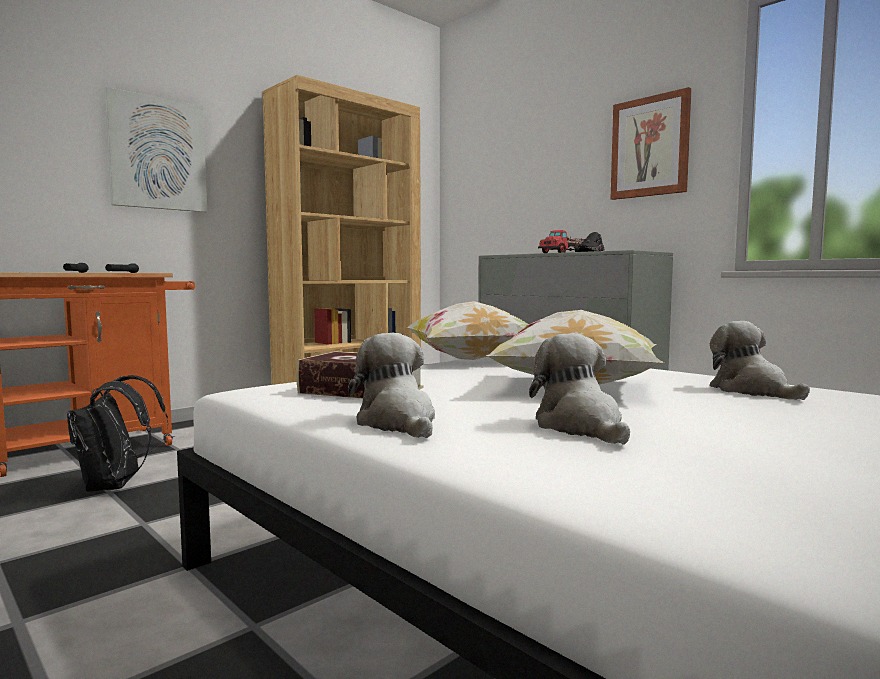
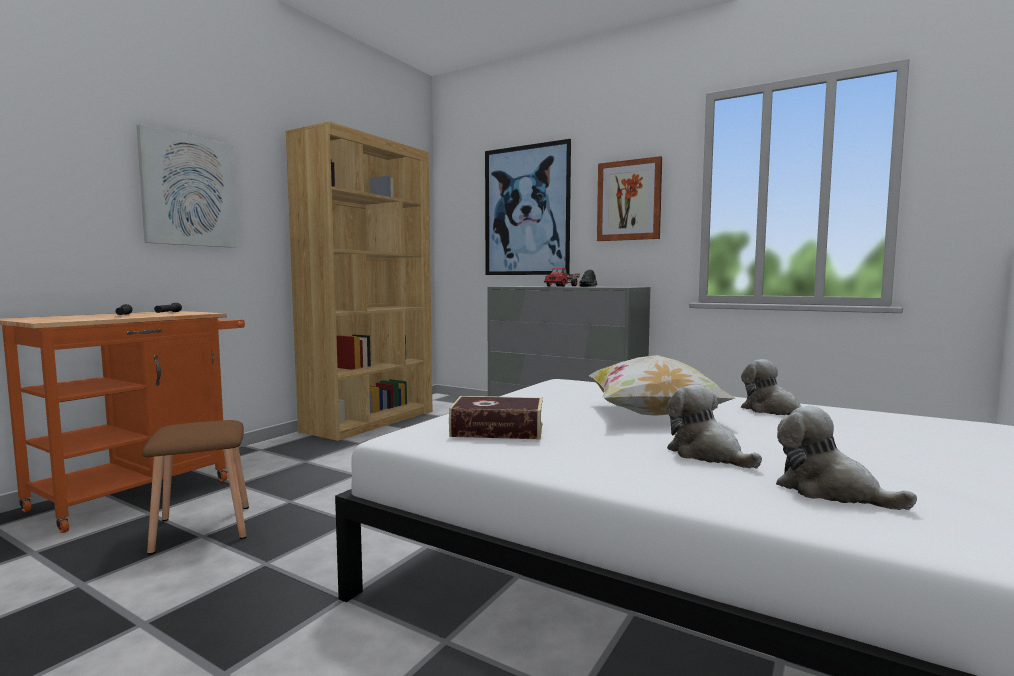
camera: 15 degrees left, 0 degrees up
(116, 486) = (203, 529): black backpack -> brown stool
(398, 423) = (575, 462): plush toy -> plush toy (829, 491)
(472, 360) = (536, 389): pillow -> none
(533, 169) = (526, 211): none -> picture

